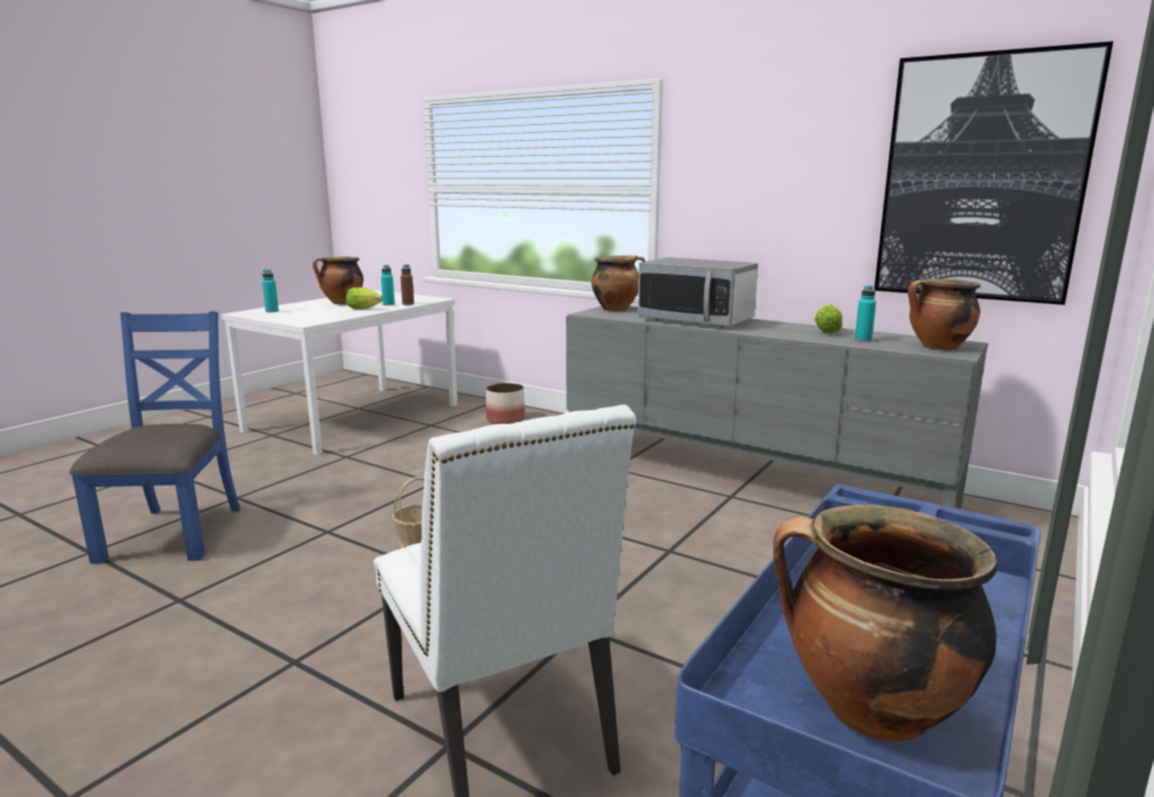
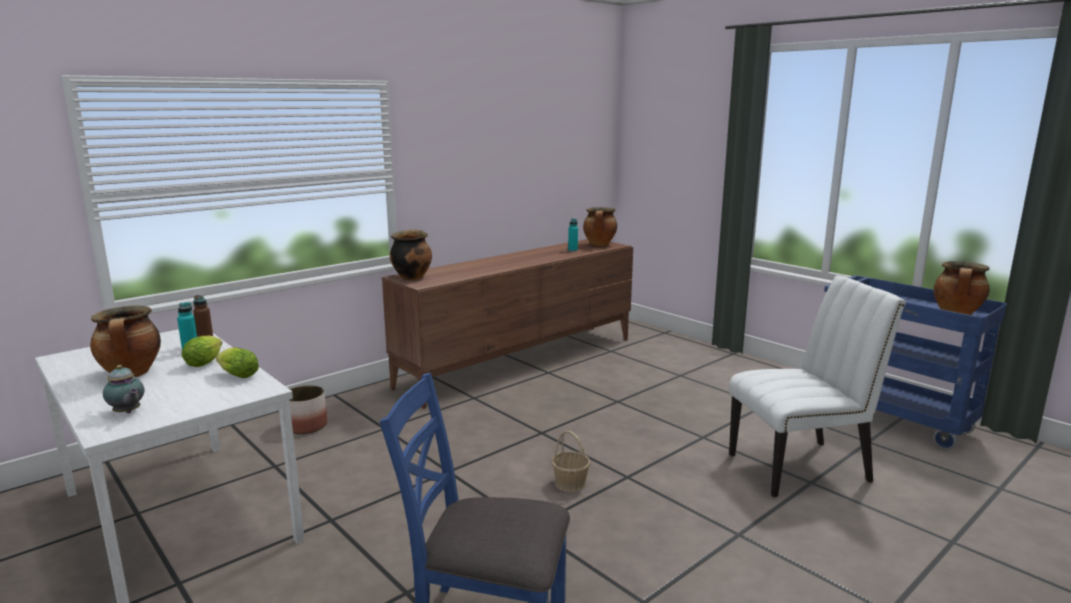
camera: 75 degrees left, 0 degrees up
(272, 311) = (127, 413): turquoise bottle -> teapot
(696, 320) = (482, 267): microwave -> none
(749, 476) = (520, 362): grey cabinet -> brown cabinet
(826, 331) = (544, 252): lettuce -> lettuce (236, 375)
(981, 179) = (568, 151): picture -> none

